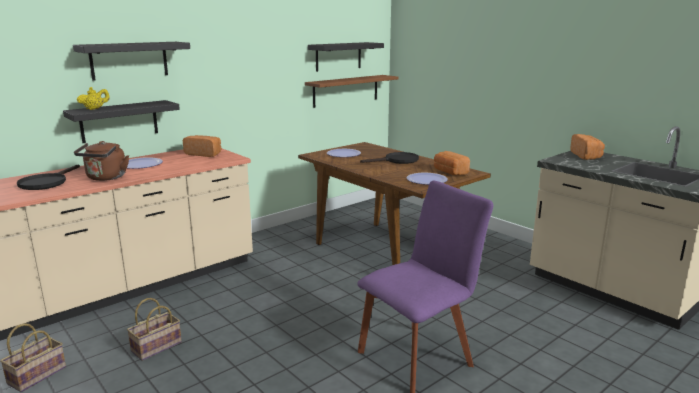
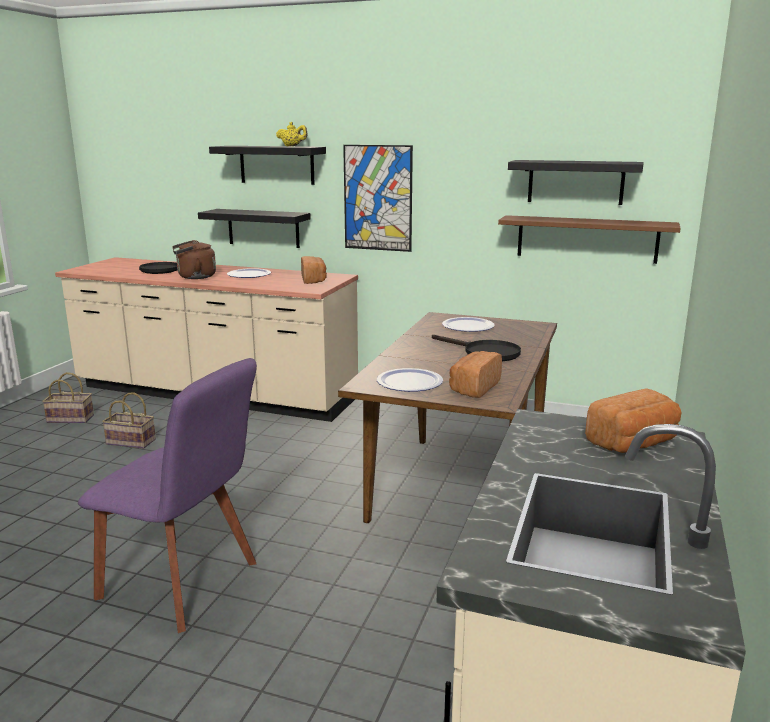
camera: 60 degrees right, 0 degrees up
(95, 109) = (230, 211): yellow teapot -> yellow teapot (292, 146)
(221, 80) = (378, 198): none -> picture

